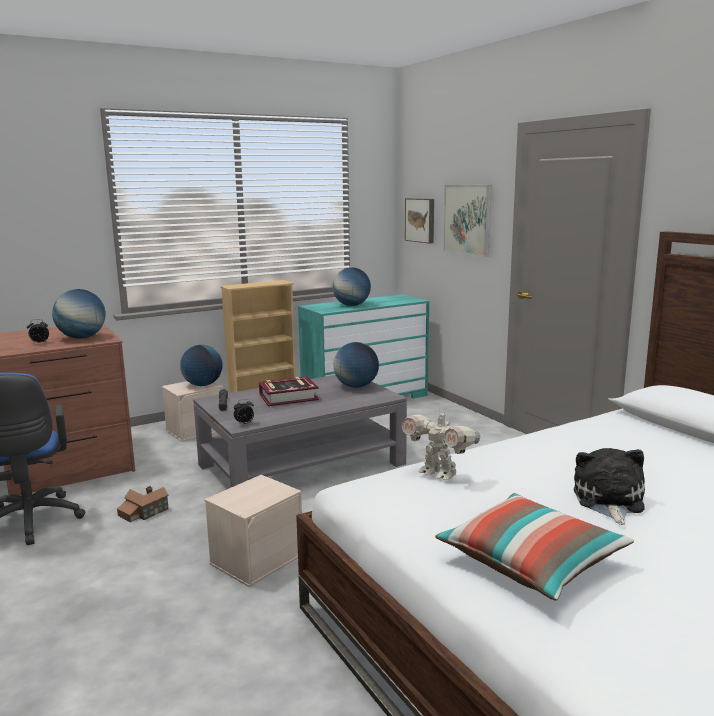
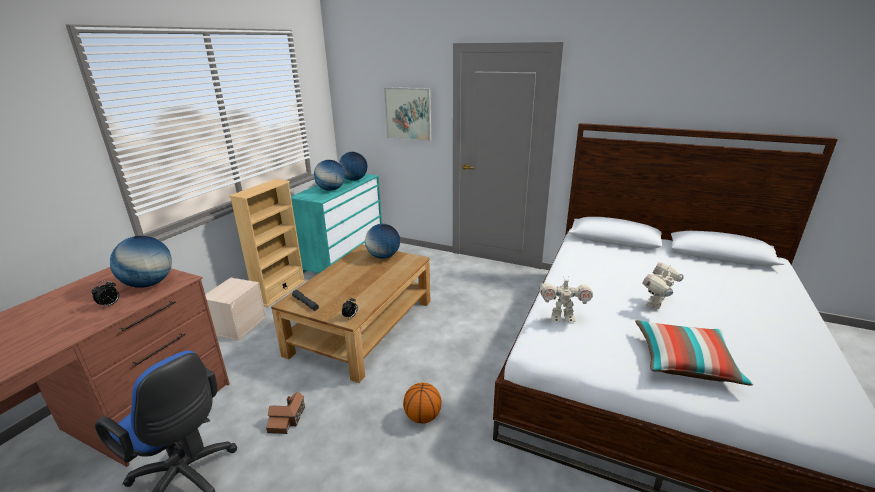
camera: 35 degrees left, 10 degrees up
(202, 385) = (239, 286): globe -> globe (354, 180)
(257, 558) = (422, 417): beige storage box -> basketball
(288, 397) = (348, 280): book -> none
(302, 464) = (363, 326): grey coffee table -> brown coffee table
(421, 220) = (359, 114): picture -> none
(608, 501) = (656, 304): plush toy -> toy robot

